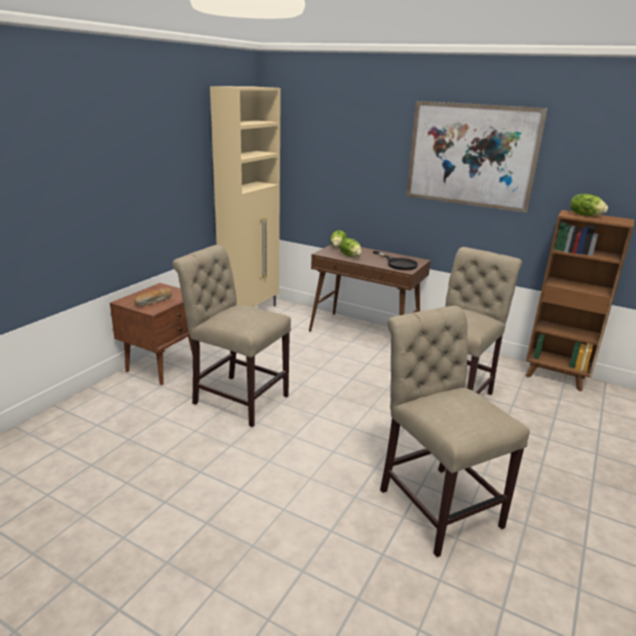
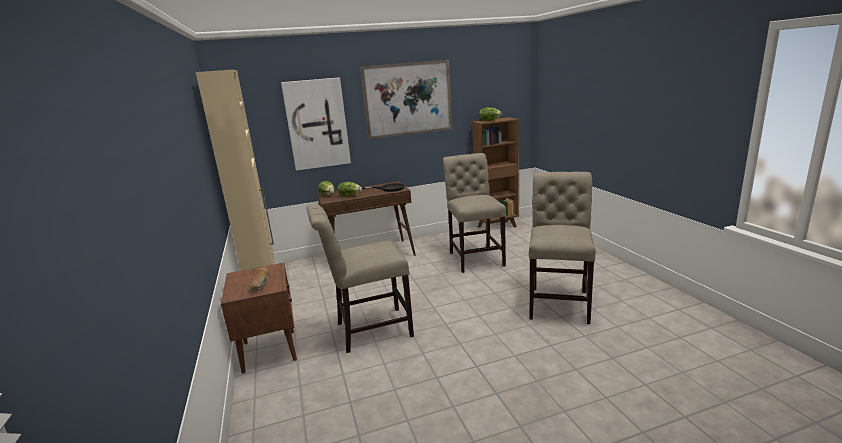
camera: 45 degrees left, 5 degrees down
(353, 163) = (317, 124): none -> picture
(435, 503) = (559, 302): beige chair -> beige chair turned 90 degrees clockwise

